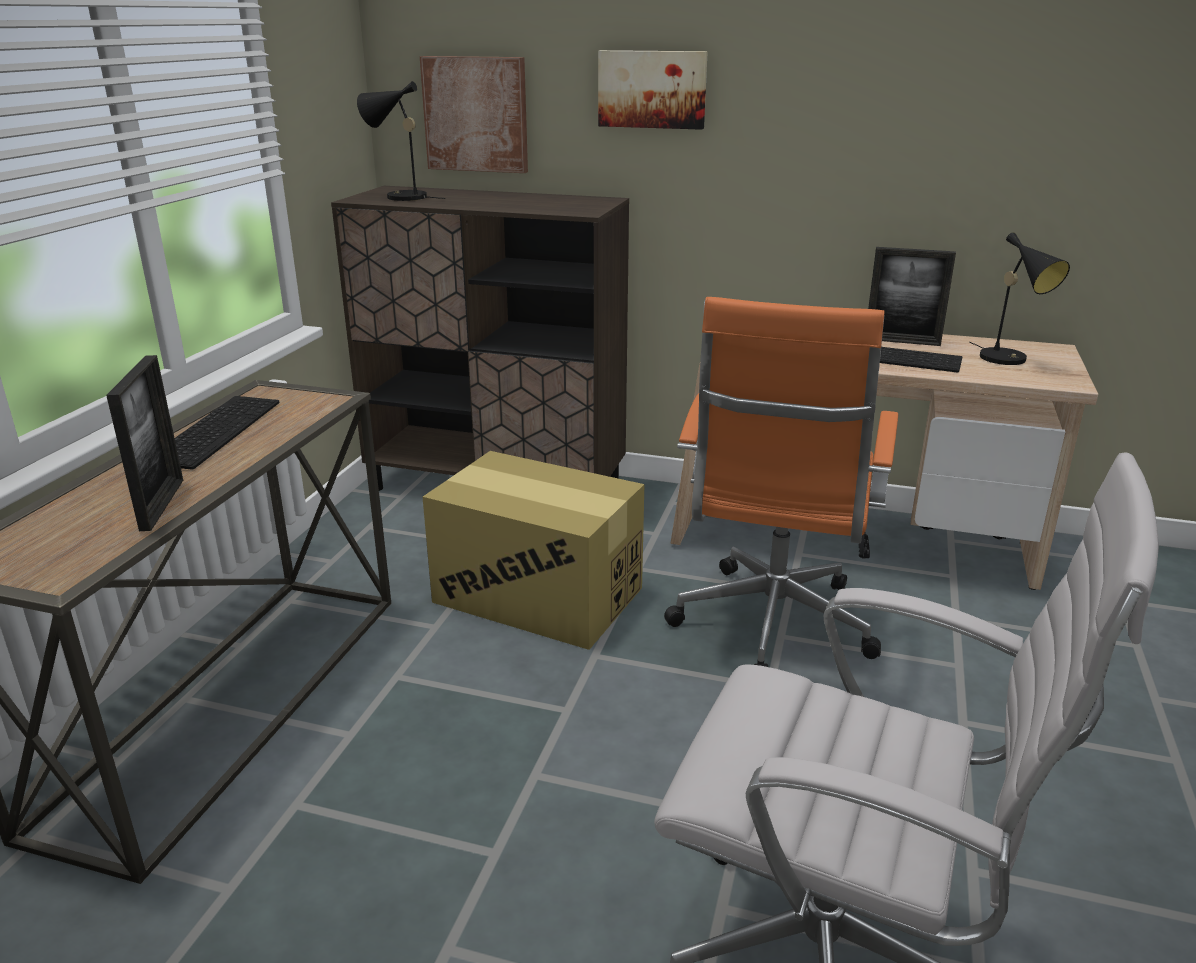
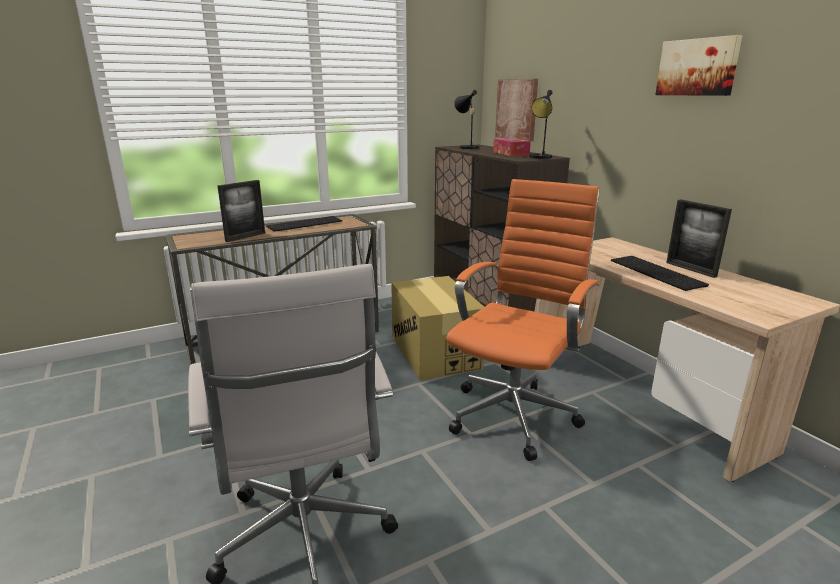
camera: 45 degrees right, 5 degrees down
(521, 201) = (510, 153): none -> tissue box
(652, 89) = (590, 95): picture -> picture (698, 67)
(771, 629) = (515, 413): orange office chair -> orange office chair turned 150 degrees clockwise
(1009, 360) = (747, 296): black table lamp -> black table lamp (540, 157)

